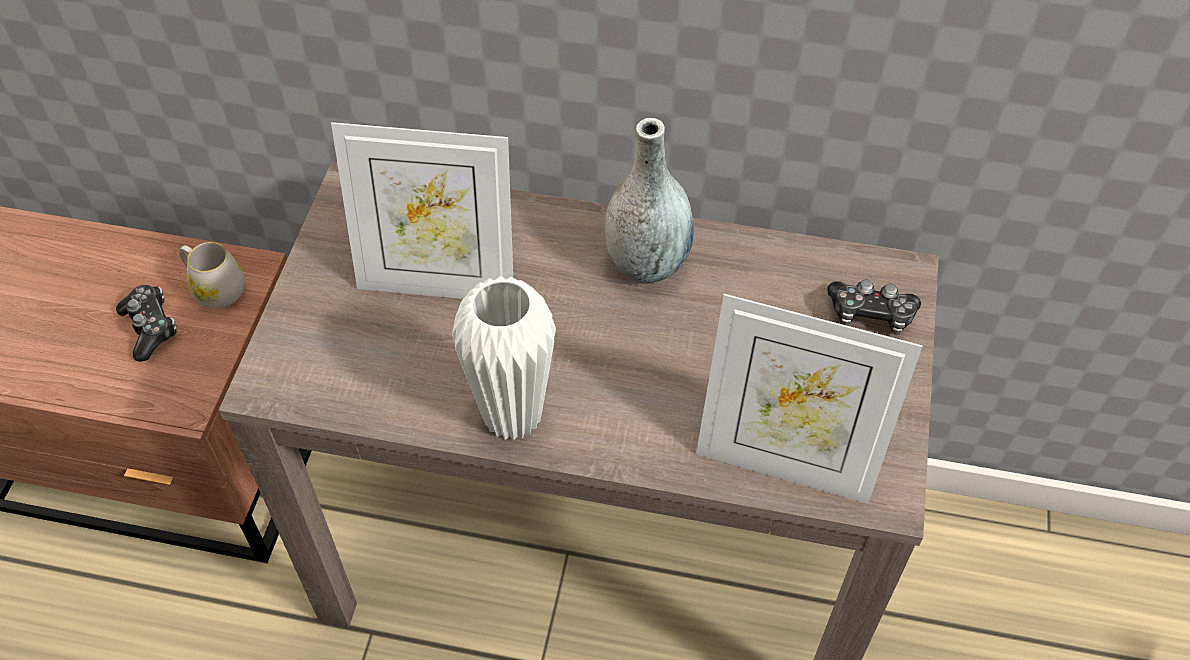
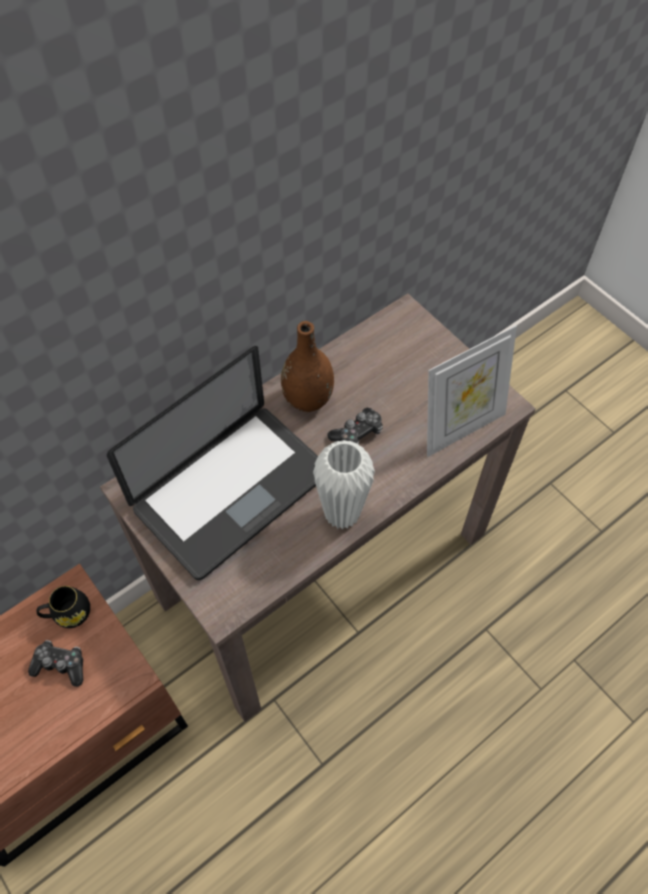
camera: 50 degrees left, 5 degrees up
(215, 289) = (68, 614): white mug -> black mug
(438, 282) = (232, 491): picture frame -> laptop
(647, 264) = (308, 399): grey vase -> brown vase
(871, 314) = (415, 340): game controller -> game controller (357, 433)

